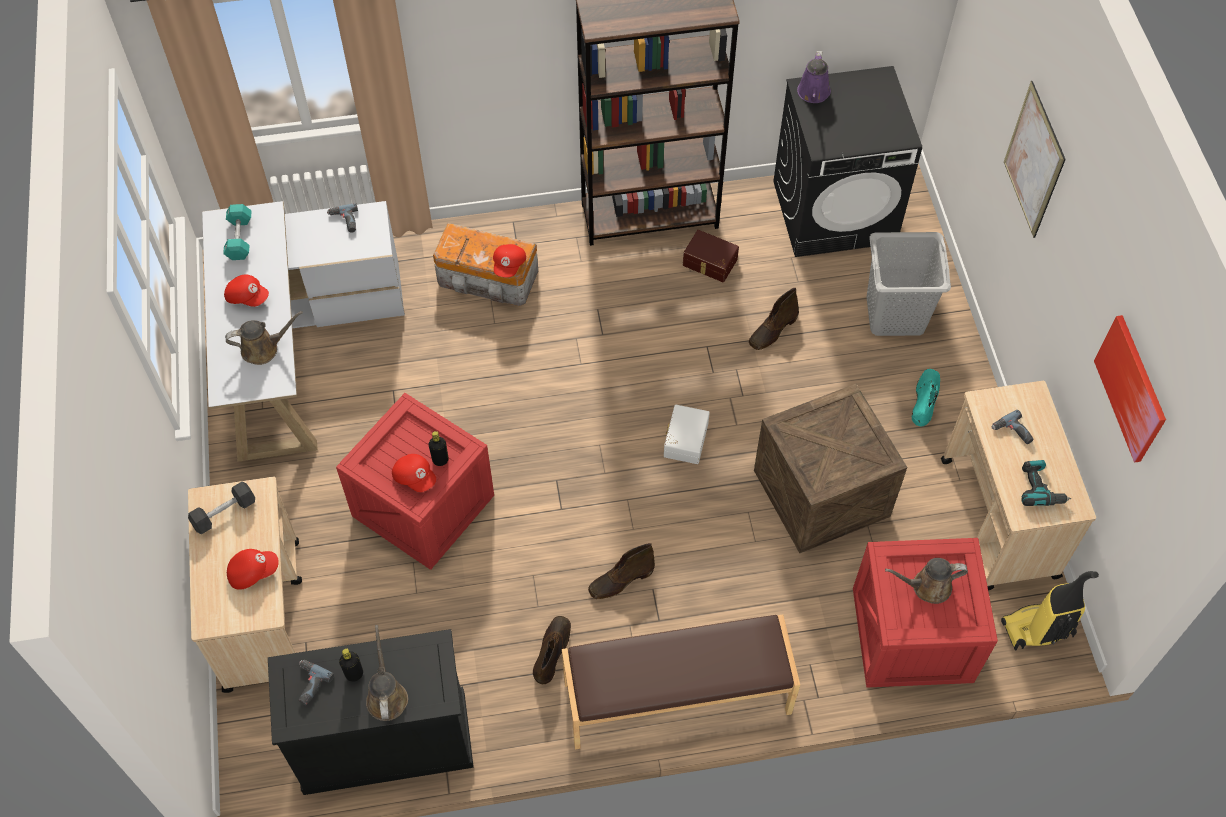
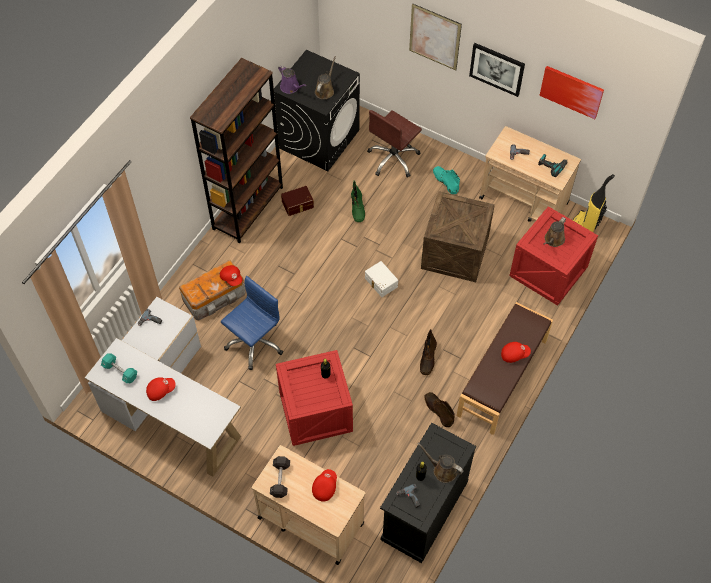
camera: 50 degrees left, 0 degrees up
(263, 348) = (199, 403): brown watering can -> brown watering can (325, 90)
(415, 477) = (325, 391): red cap -> red cap (514, 354)
(462, 366) = (254, 343): none -> blue office chair
(772, 331) = (357, 208): brown boot -> green boot
(894, 314) = (393, 159): grey laundry basket -> brown office chair
(1072, 273) = (497, 69): none -> picture

